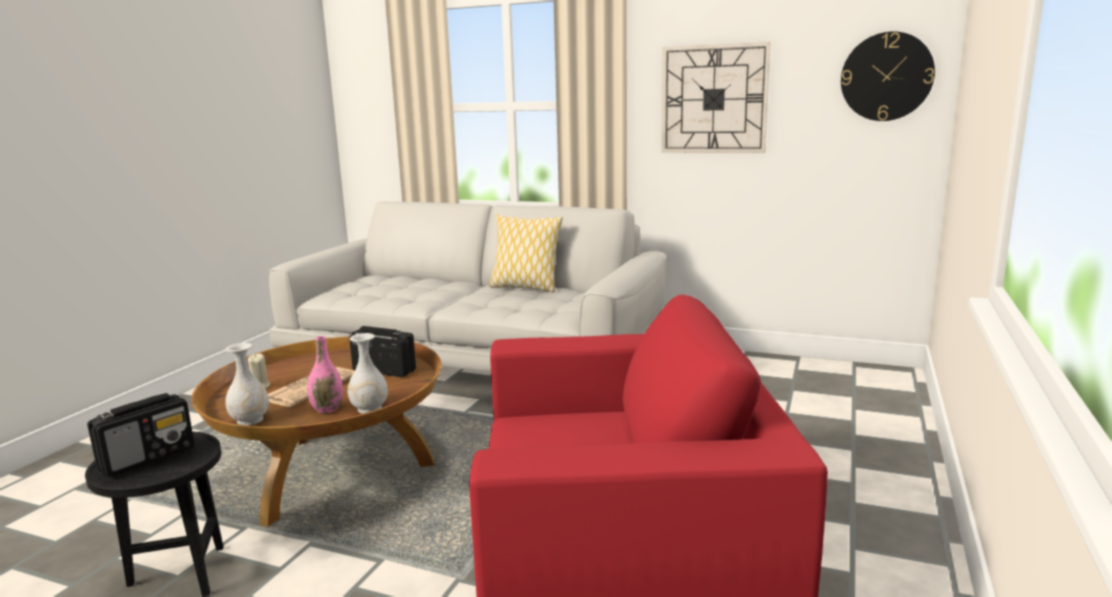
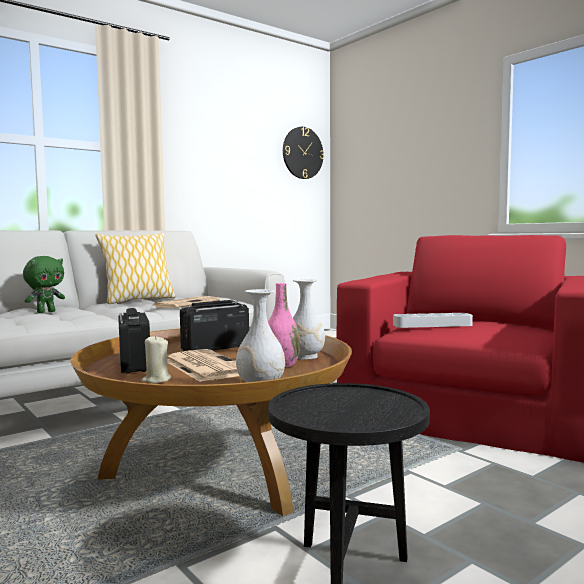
camera: 60 degrees left, 10 degrees down
(148, 458) = (345, 405): radio -> radio (134, 364)
(432, 287) = (46, 312): none -> green plush toy
(521, 306) = (187, 303): none -> newspaper
(560, 427) = (432, 325): none -> grey tray
(714, 99) = (214, 155): wall clock -> none

